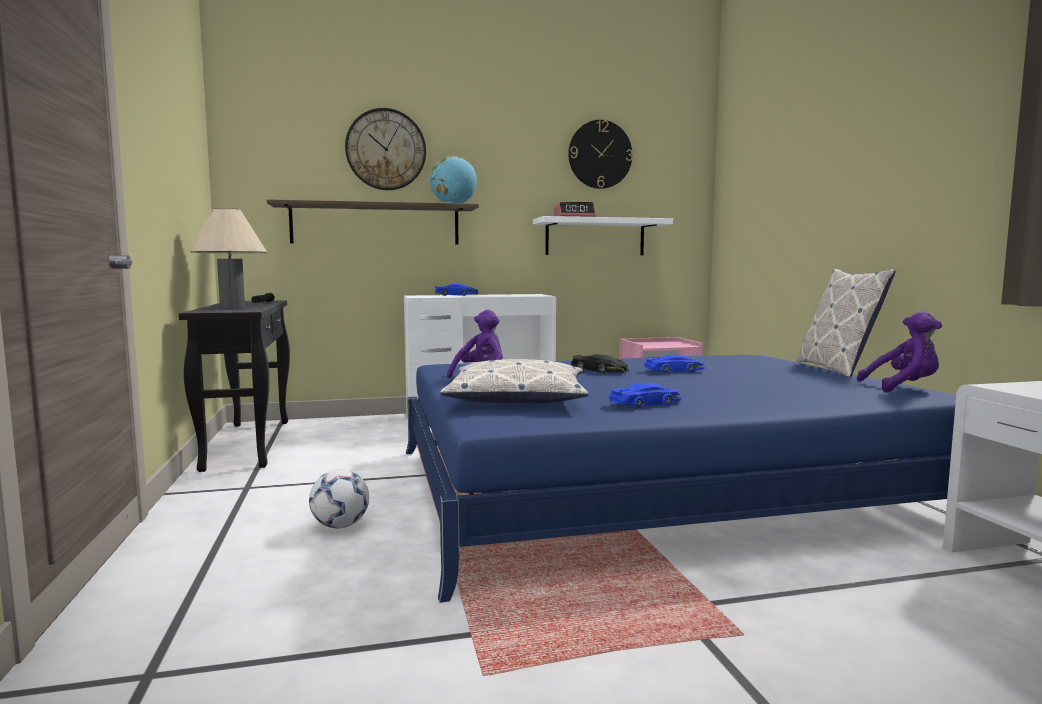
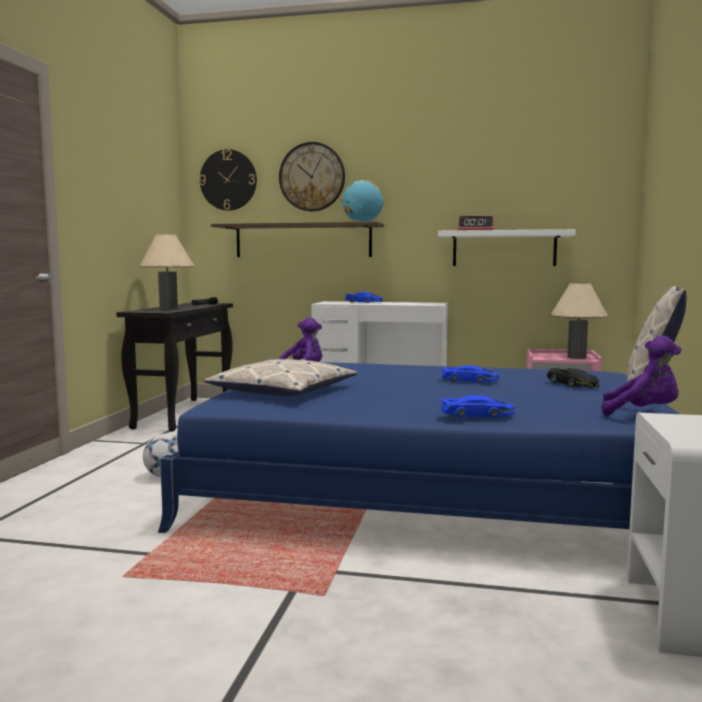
camera: 25 degrees right, 0 degrees up
(599, 370) = (404, 375): black toy car -> black toy car (572, 384)
(600, 154) = (510, 168): wall clock -> wall clock (228, 180)
(646, 403) = (369, 404): blue toy car -> blue toy car (477, 415)
(674, 344) = (576, 357): none -> beige table lamp

